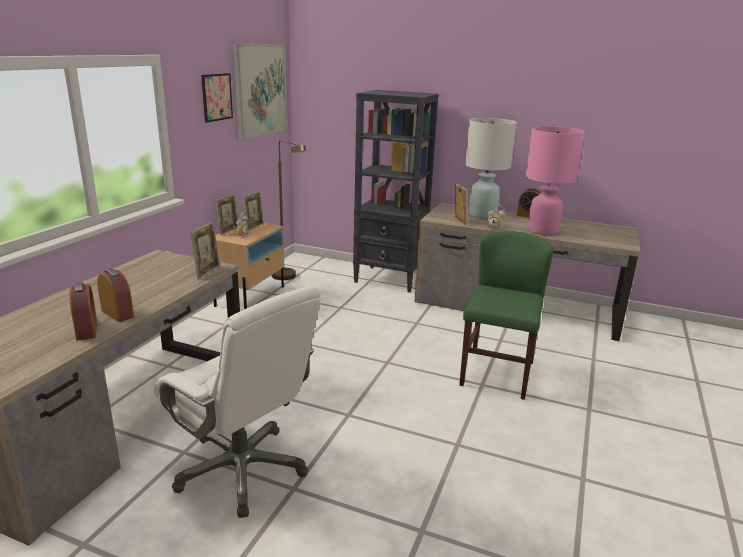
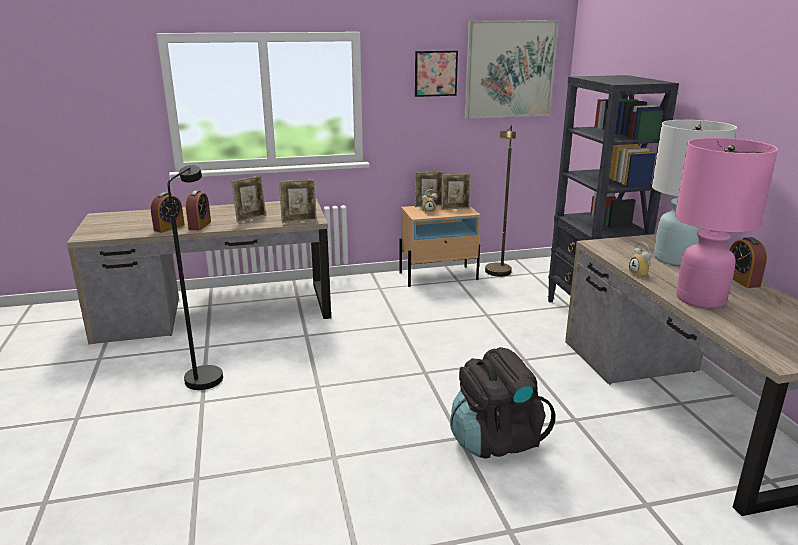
camera: 55 degrees right, 0 degrees up
(242, 469) = (206, 374): white office chair -> black floor lamp
(459, 221) = (620, 255): picture frame -> picture frame (251, 218)
(497, 373) = (495, 440): green chair -> black backpack

